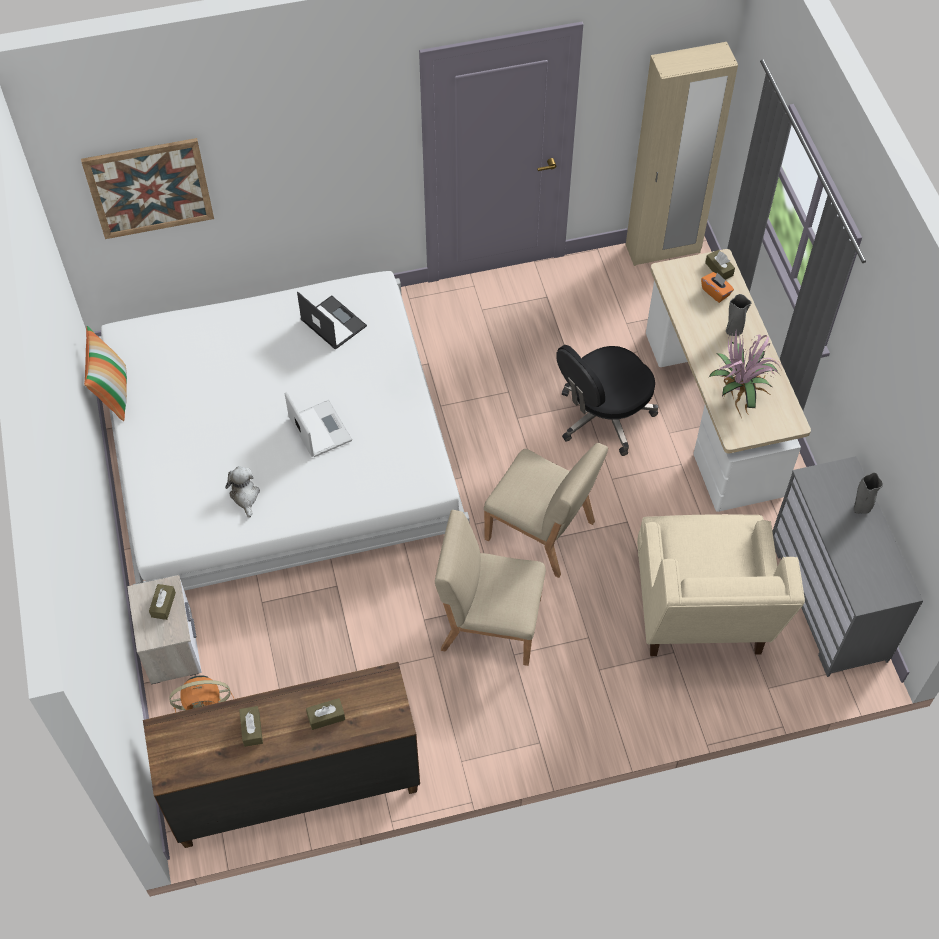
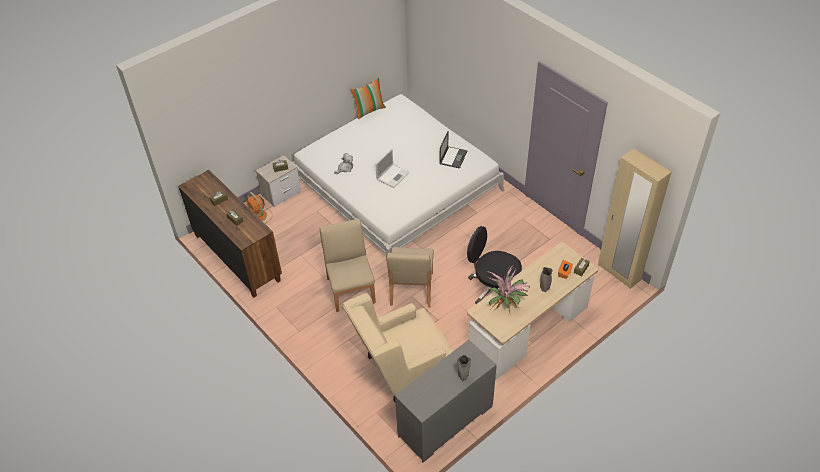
camera: 65 degrees right, 10 degrees down
(149, 188) = (436, 47): picture -> none

